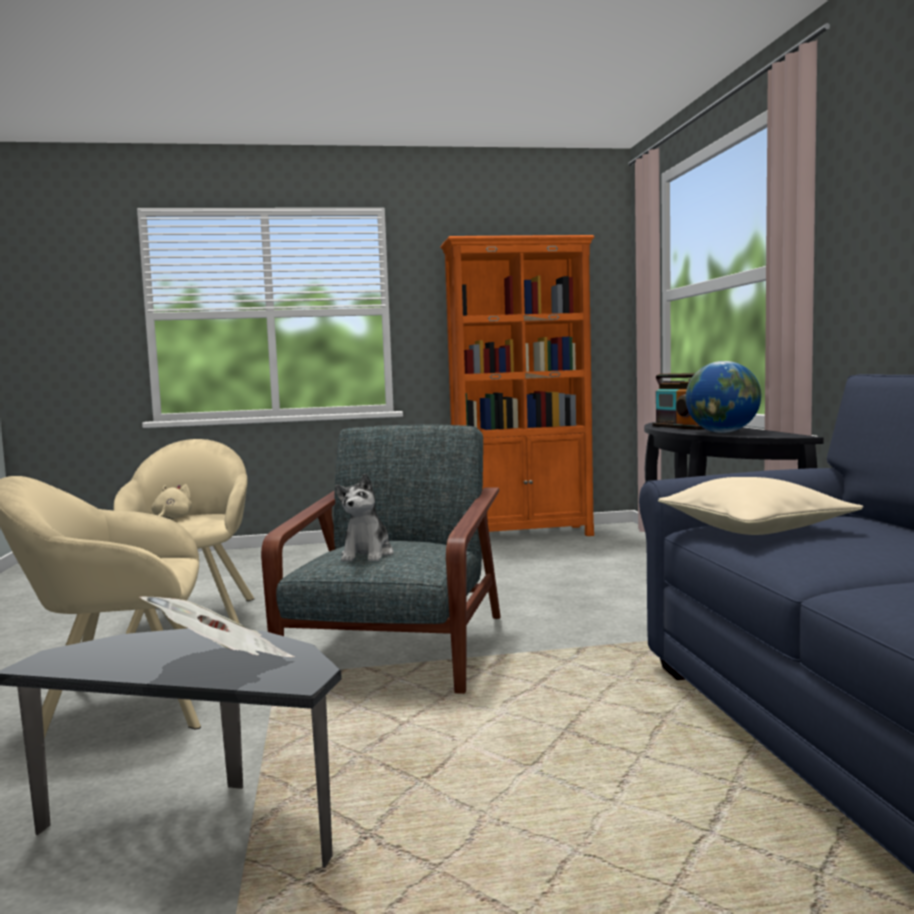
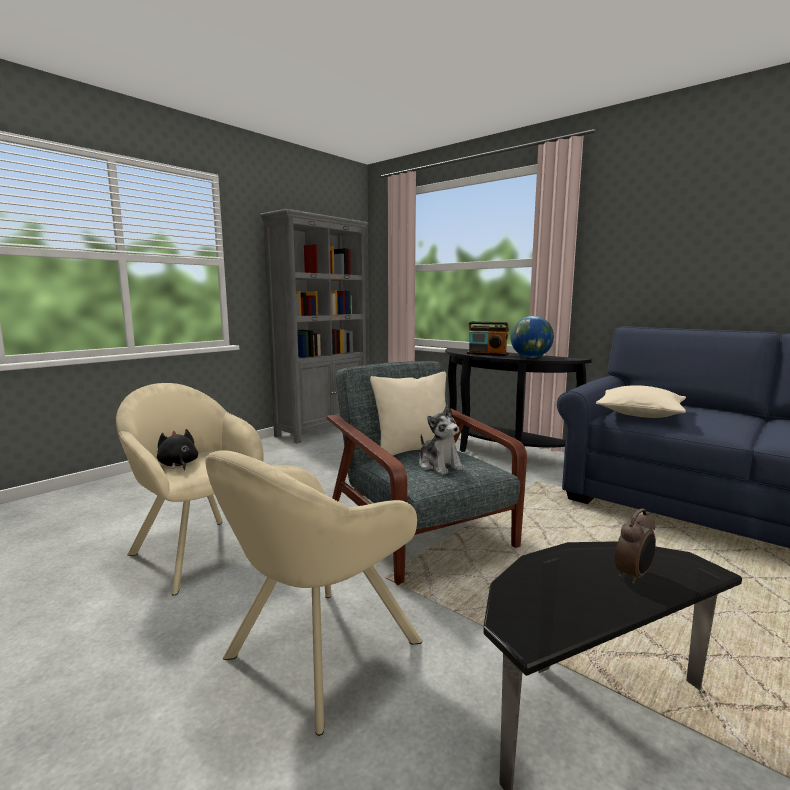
camera: 40 degrees left, 5 degrees up
(171, 519) = (178, 465): beige plush toy -> black plush toy
(223, 663) = (634, 576): newspaper -> alarm clock
(401, 540) = (414, 450): none -> beige pillow
(524, 535) = (323, 429): orange bookcase -> grey bookcase

